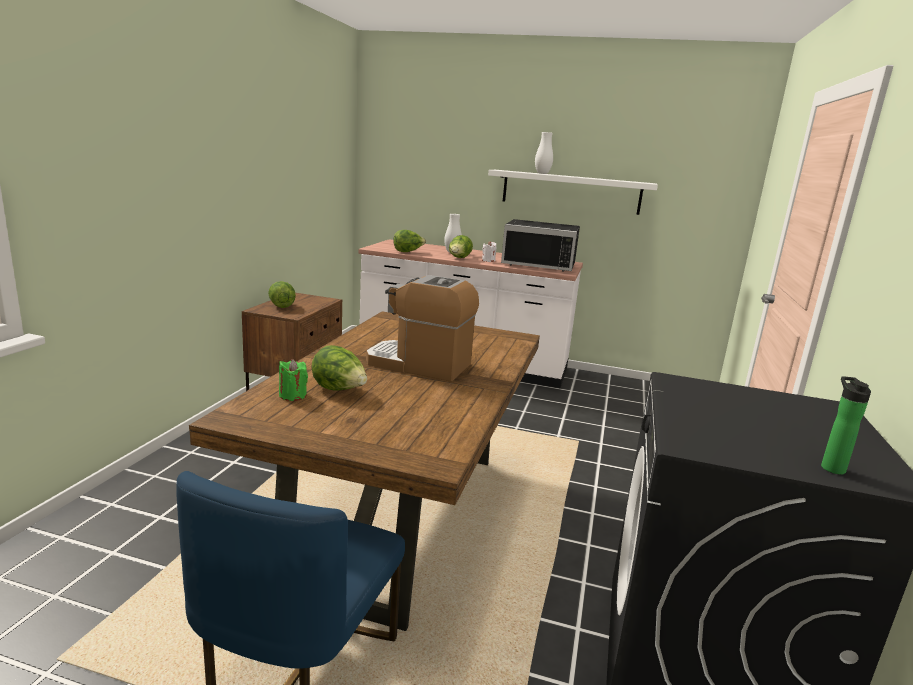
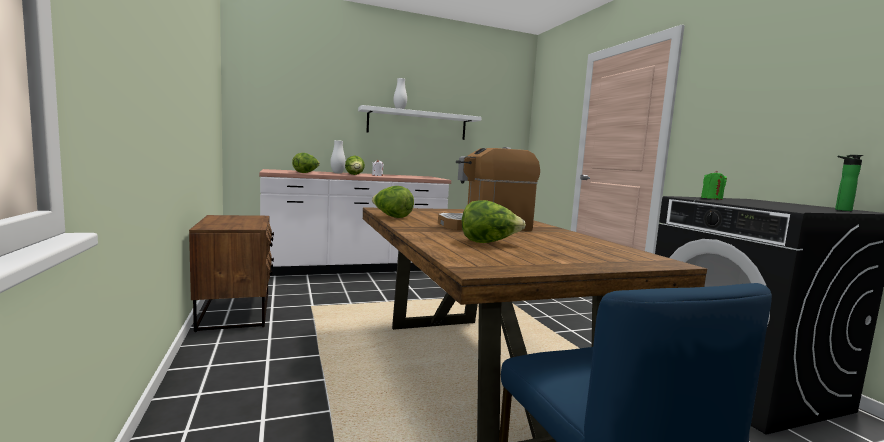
camera: 35 degrees left, 10 degrees down
(281, 306) = (223, 223): lettuce -> lettuce (391, 217)
(293, 395) = (470, 250): green candle -> green candle (711, 198)
(540, 264) = (412, 176): black microwave -> none

